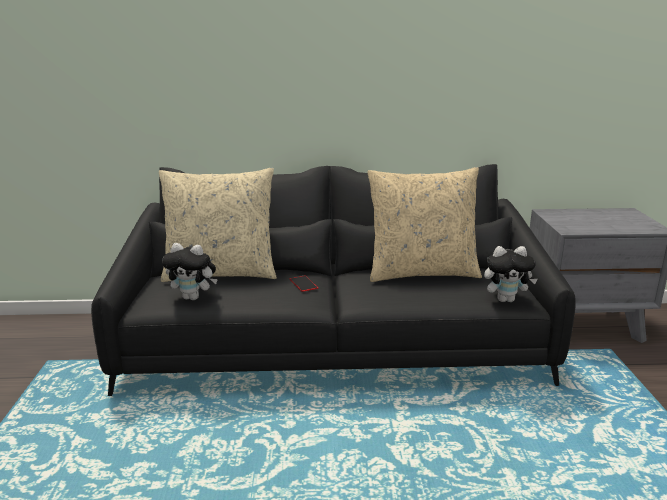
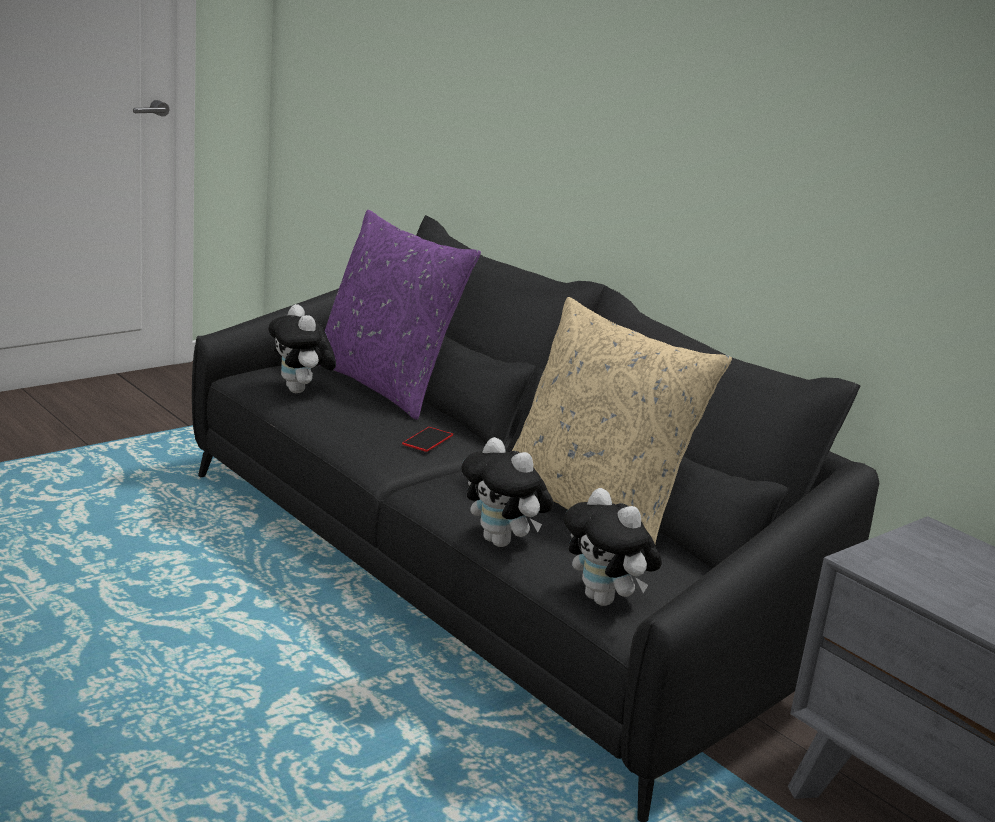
camera: 50 degrees right, 0 degrees up
(221, 273) = (385, 386): beige pillow -> purple pillow
(432, 303) = (502, 542): none -> plush toy

